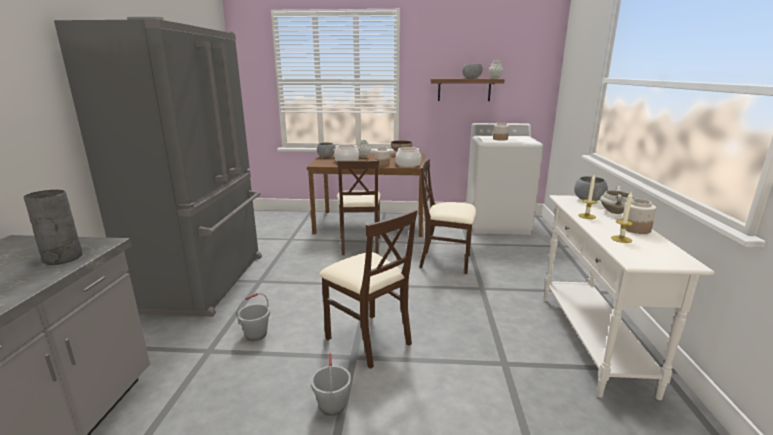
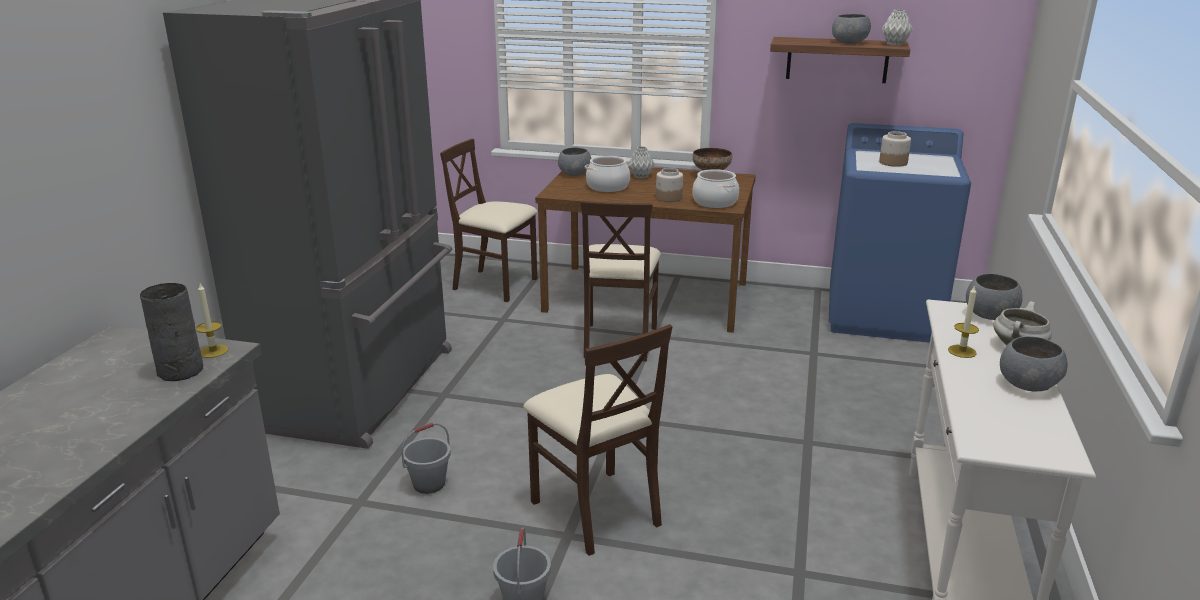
camera: 10 degrees right, 5 degrees up
(446, 262) = (761, 386): beige chair -> beige chair (495, 285)
(497, 224) = (883, 315): white washing machine -> blue washing machine
(621, 239) = (987, 403): candle -> candle (213, 351)
(635, 229) = (1026, 384): jar -> grey bowl

